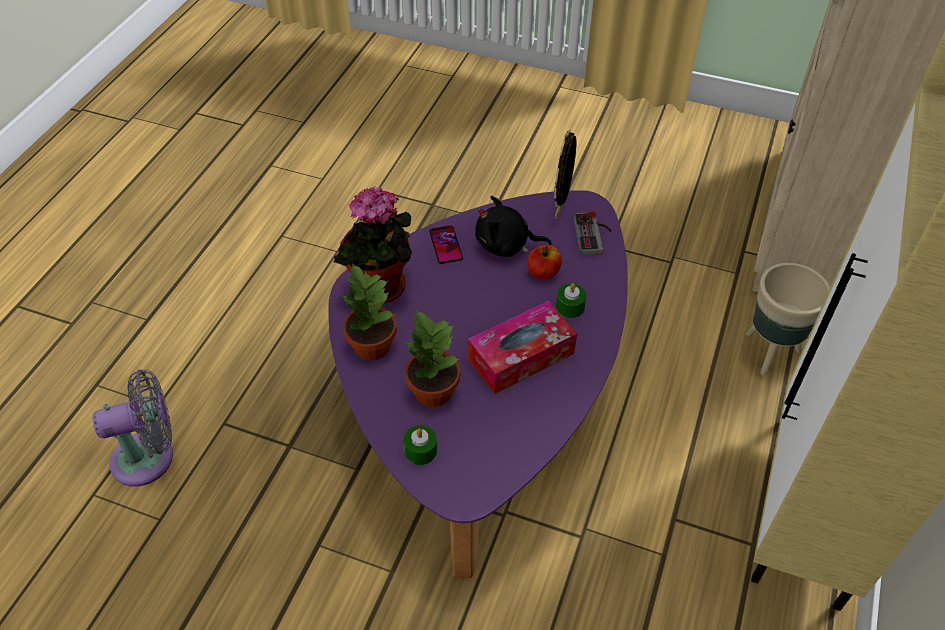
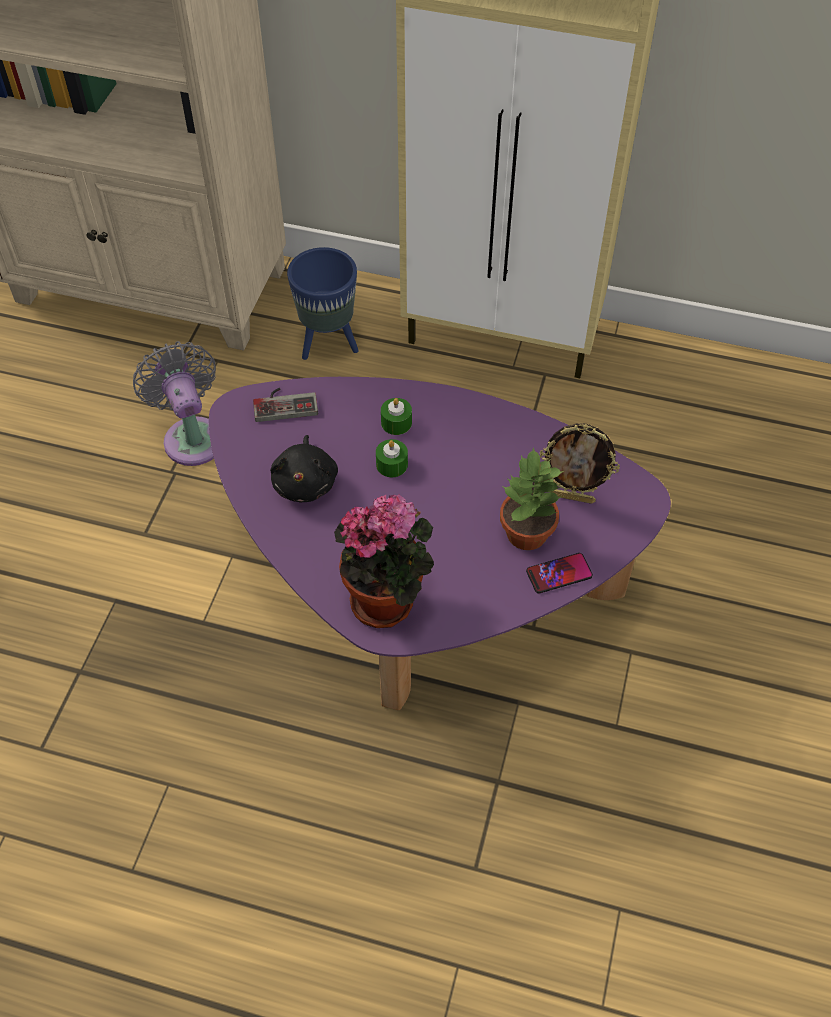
camera: 95 degrees left, 5 degrees up
(149, 457) = (538, 949): grey fan -> grey fan (192, 436)
(371, 345) = (472, 598): potted plant -> none
(421, 450) = (601, 537): green candle -> green candle (392, 464)
(445, 245) = (308, 541): phone -> phone (559, 574)
(521, 356) = (469, 461): tissue box -> none
(543, 272) = (347, 446): apple -> none
(561, 209) = (242, 433): picture frame -> picture frame (572, 497)
(770, 353) = (328, 344): beige planter -> blue planter

